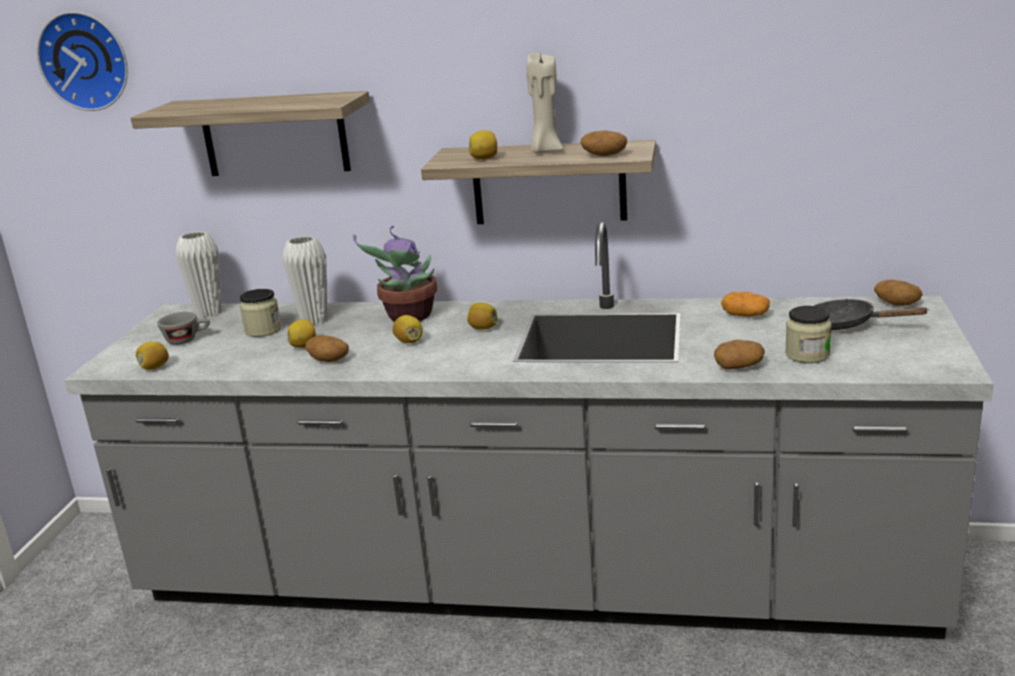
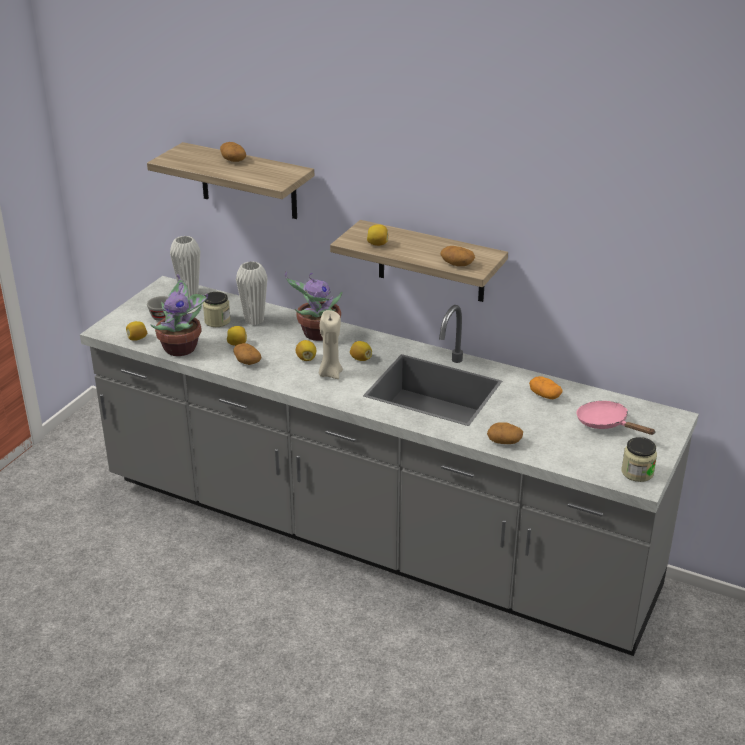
camera: 15 degrees right, 10 degrees up
(86, 60) = (130, 101): wall clock -> none
(227, 364) = (182, 348): none -> potted plant
(545, 151) = (423, 246): beige candle -> beige candle (330, 373)
(807, 355) = (557, 443): jar -> jar (637, 472)
(846, 325) = (606, 424): black frying pan -> pink frying pan
(896, 303) = (659, 413): potato -> potato (233, 159)

